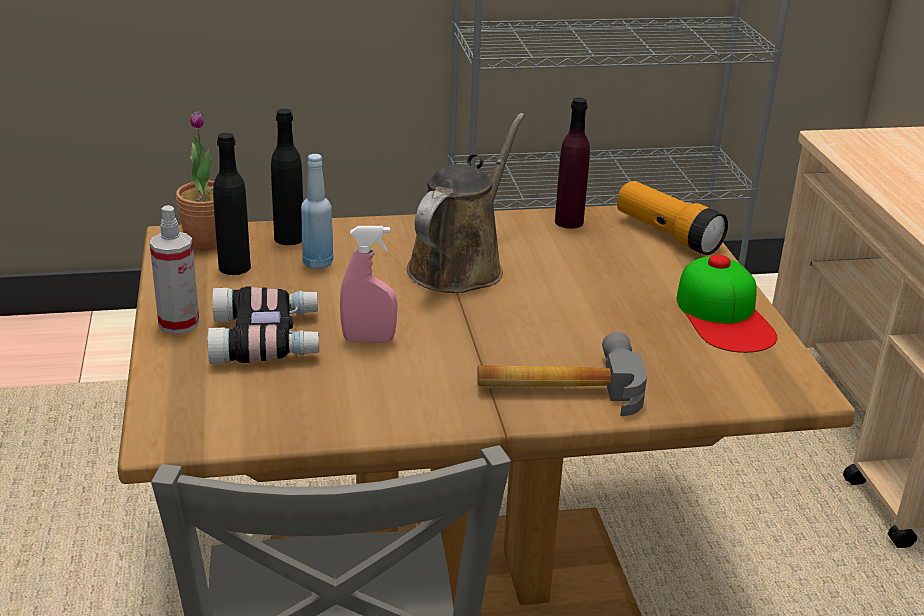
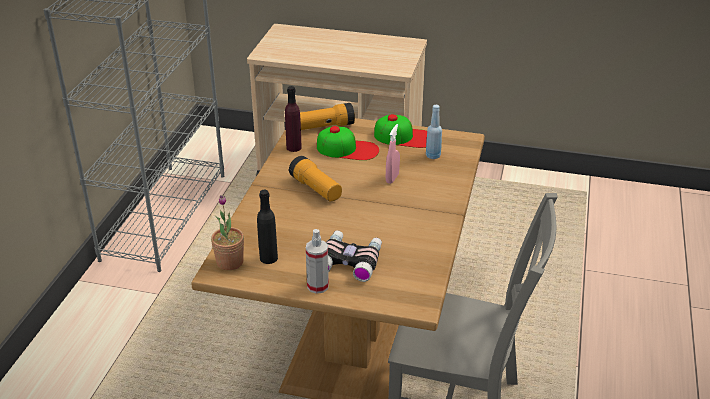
camera: 65 degrees left, 5 degrees up
(289, 238) = (248, 234): black bottle -> none
(318, 263) = (283, 230): blue bottle -> blue bottle (433, 156)
(368, 340) = (369, 231): pink spray bottle -> pink spray bottle (392, 178)
(460, 266) = (316, 189): brown watering can -> flashlight
(558, 384) = (434, 191): hammer -> none
(616, 268) = (347, 149): none -> cap

